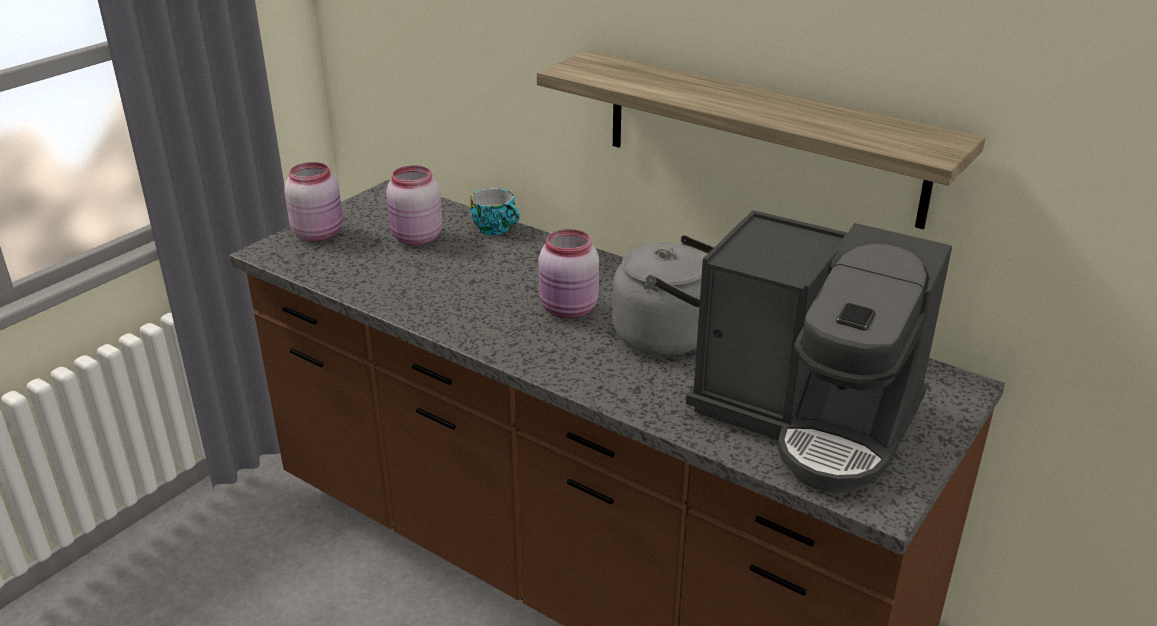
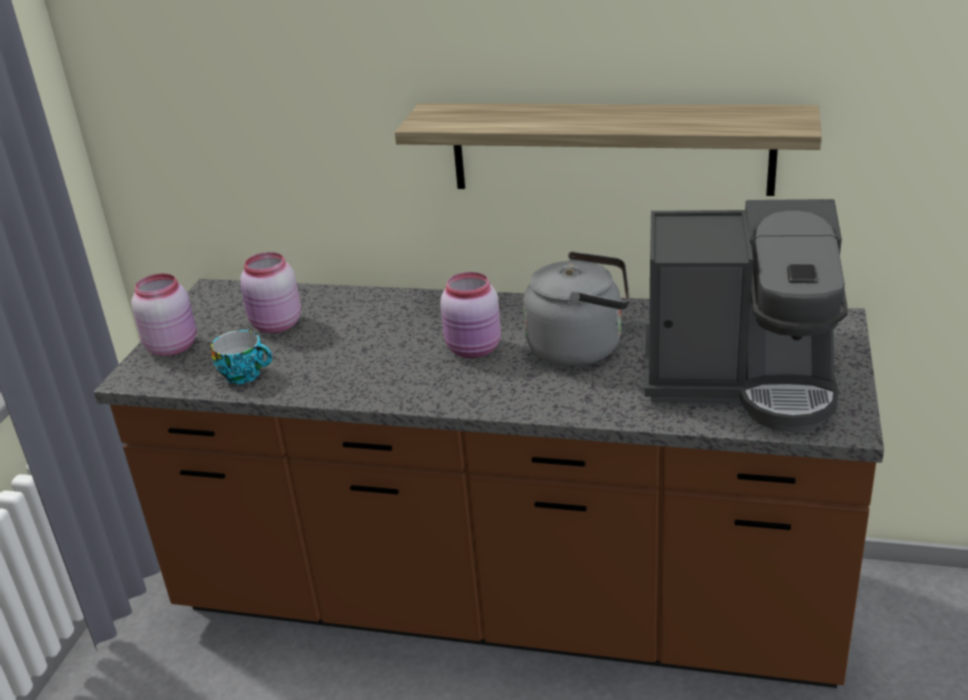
camera: 20 degrees left, 0 degrees up
(496, 228) = (347, 296): cup -> cup (245, 374)

